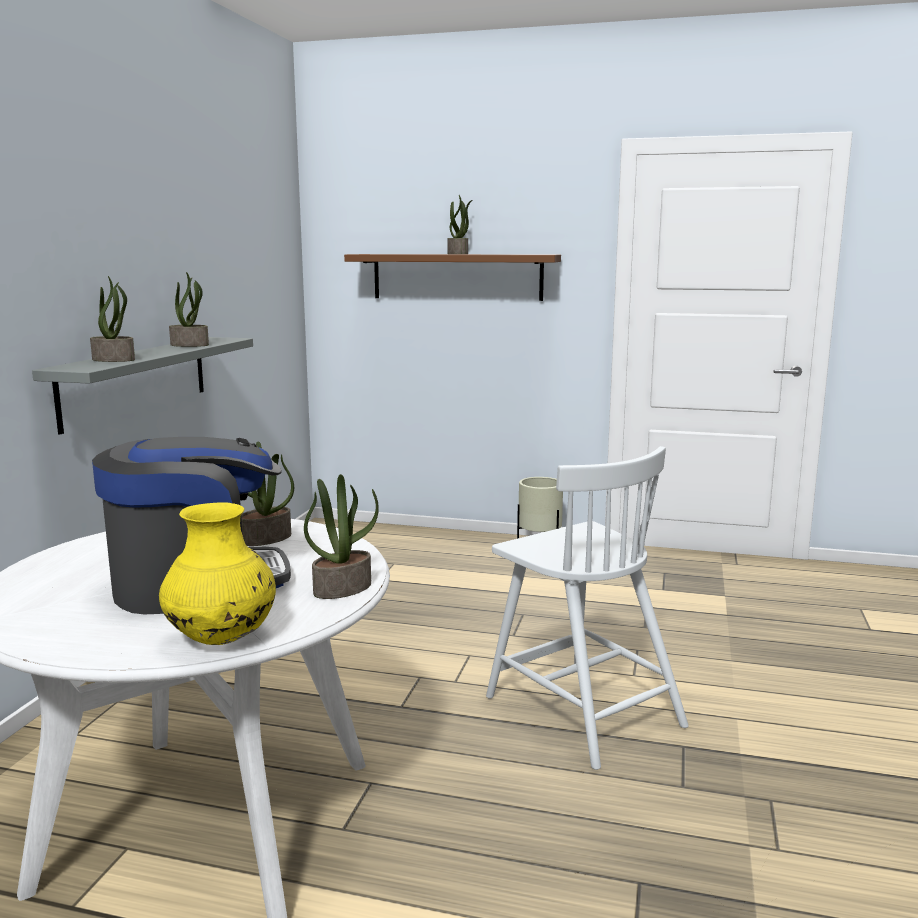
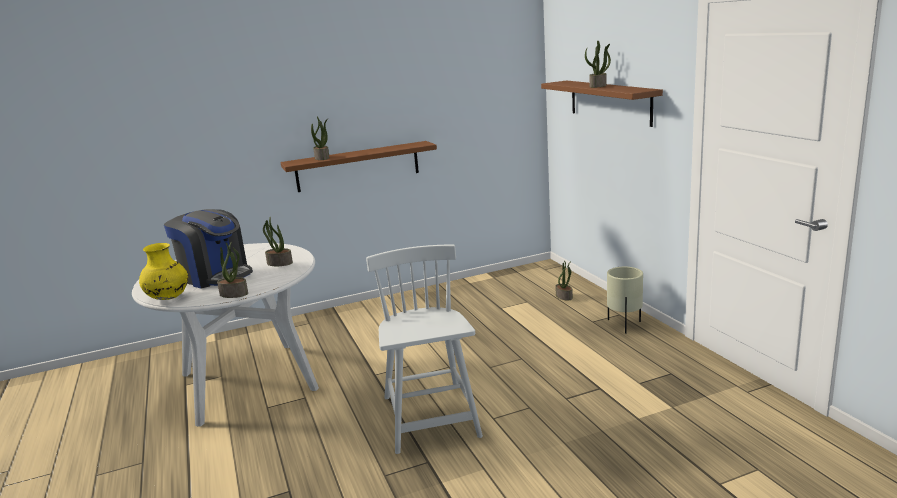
camera: 55 degrees right, 5 degrees up
(136, 380) = (358, 166): grey shelf -> brown shelf
(190, 345) = (388, 148): potted plant -> potted plant (564, 296)
(581, 709) = (430, 418): white chair -> white chair turned 150 degrees clockwise

